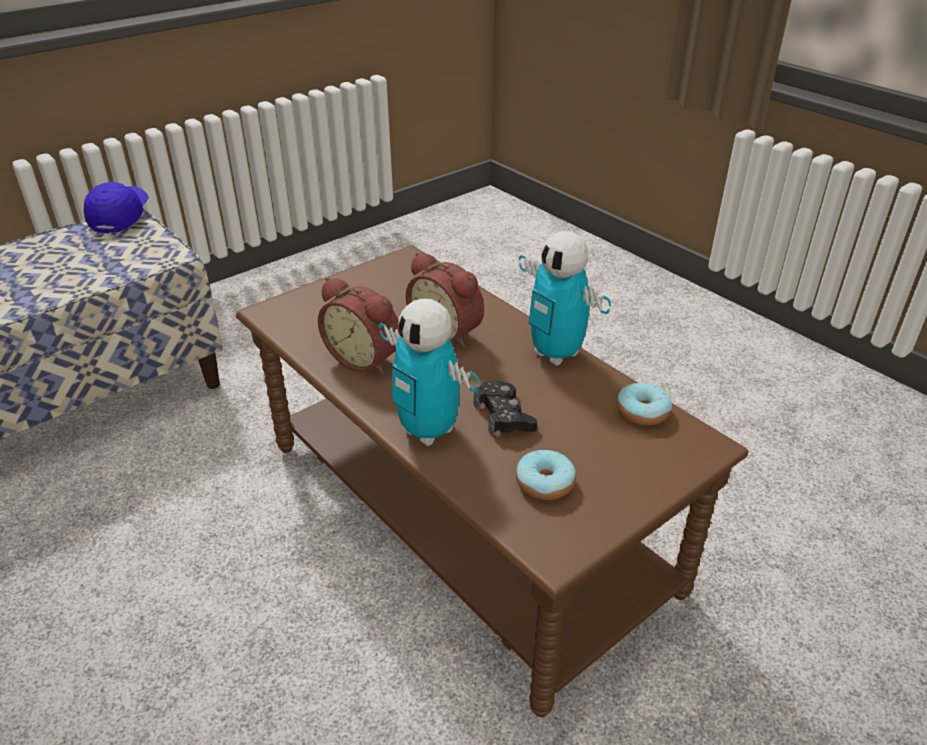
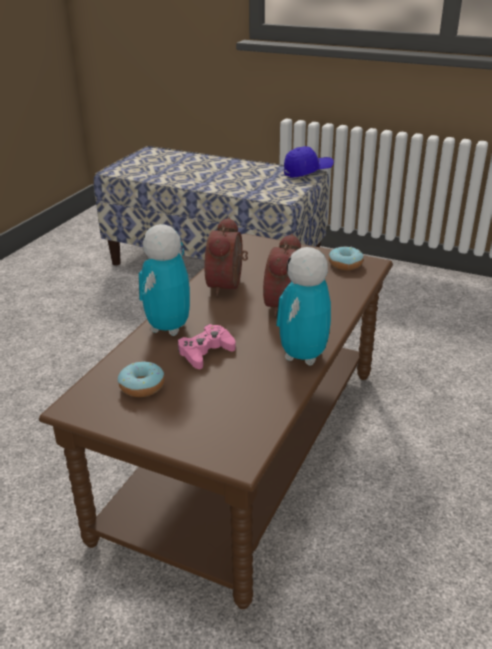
camera: 65 degrees right, 5 degrees down
(504, 416) = (205, 352): black game controller -> pink game controller
(642, 412) = (259, 414): donut -> donut (345, 264)

